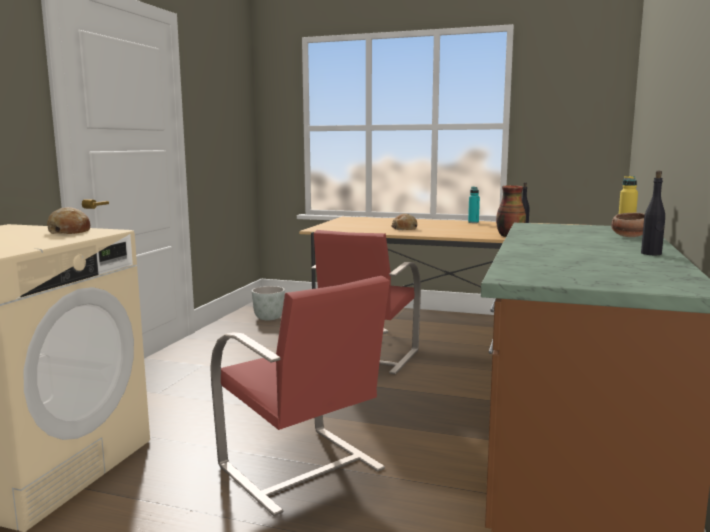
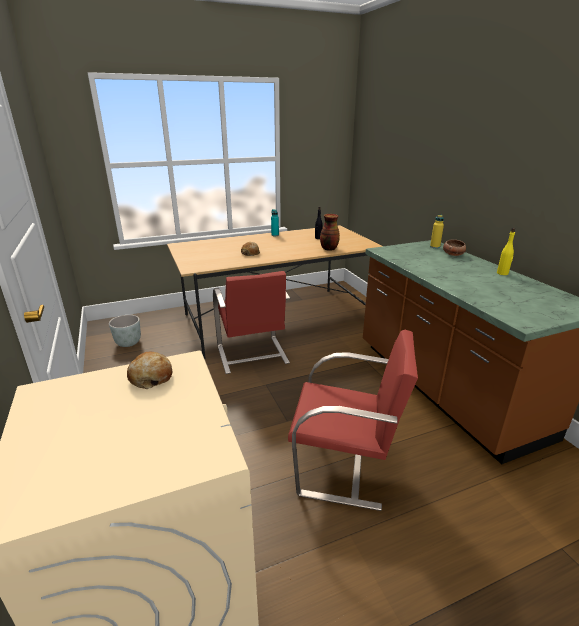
camera: 40 degrees left, 15 degrees up
(651, 253) = (502, 273): black bottle -> yellow bottle

